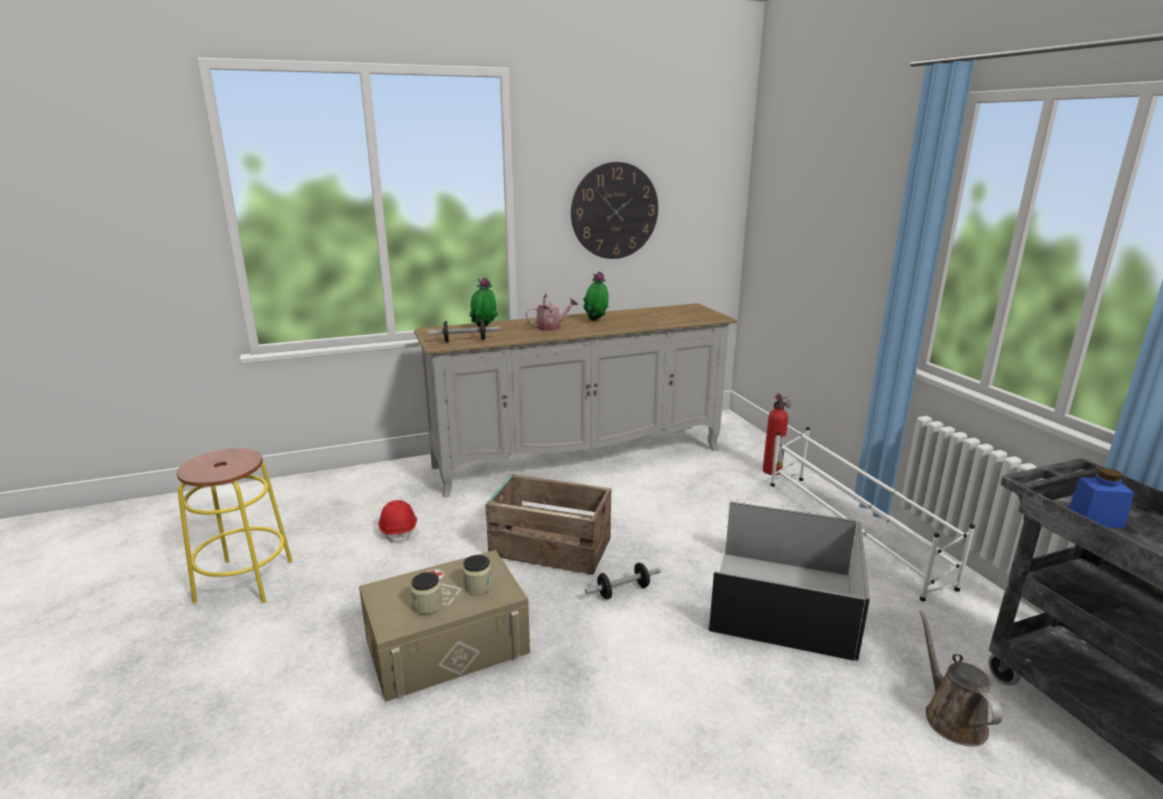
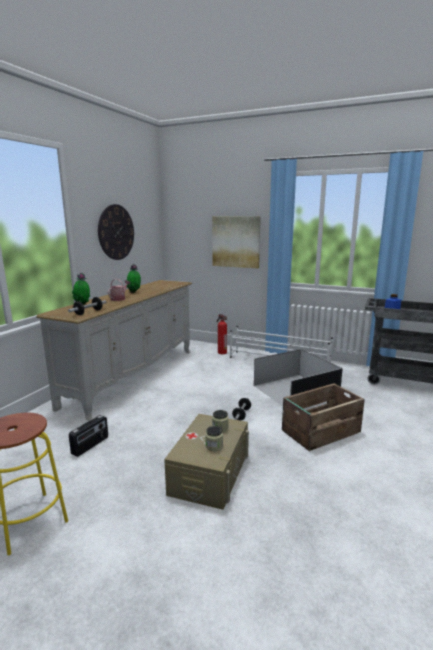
camera: 45 degrees left, 5 degrees down
(399, 530) = (90, 445): red hard hat -> radio
(549, 547) = (184, 415): crate -> crate (319, 431)
(847, 249) = (236, 241): none -> picture
(951, 717) = (379, 398): brown watering can -> none

